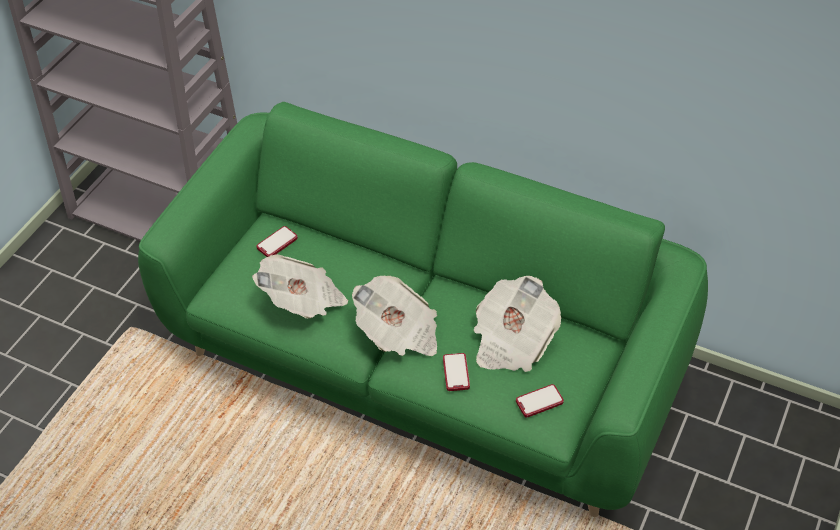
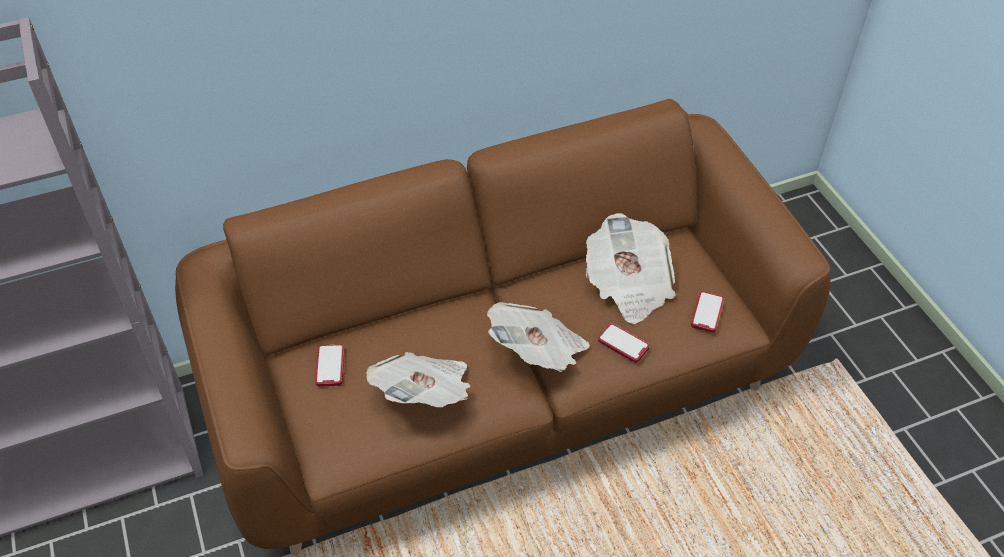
camera: 50 degrees left, 0 degrees up
(424, 364) = (501, 388): green sofa -> brown sofa

